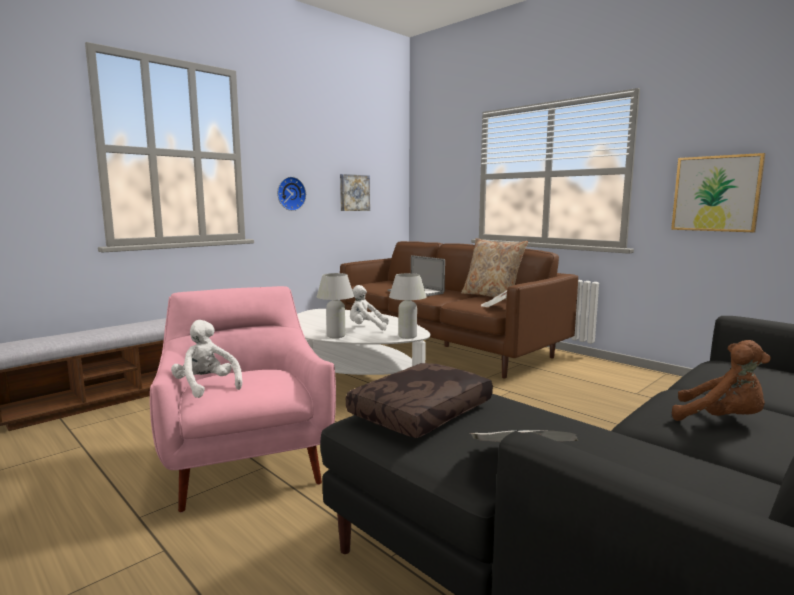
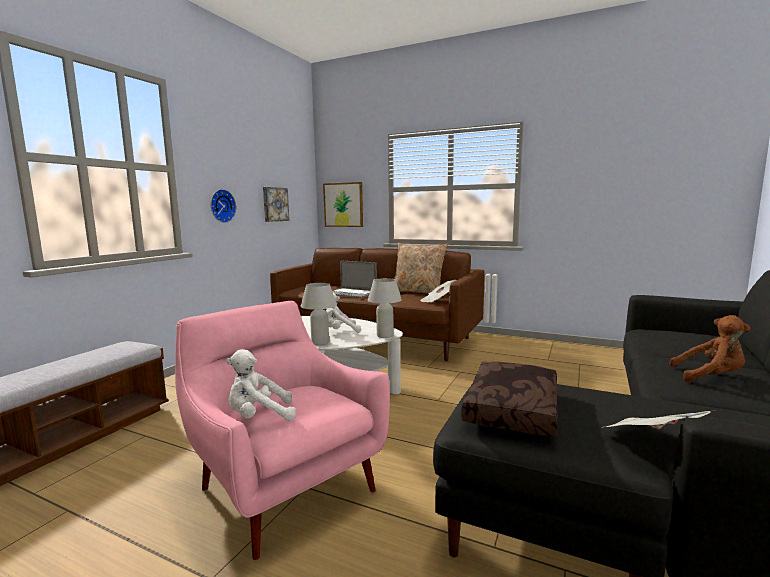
camera: 20 degrees left, 0 degrees up
(207, 386) = (259, 417): white plush toy -> white plush toy turned 45 degrees counterclockwise
(716, 193) = (584, 203): picture -> picture (343, 205)

